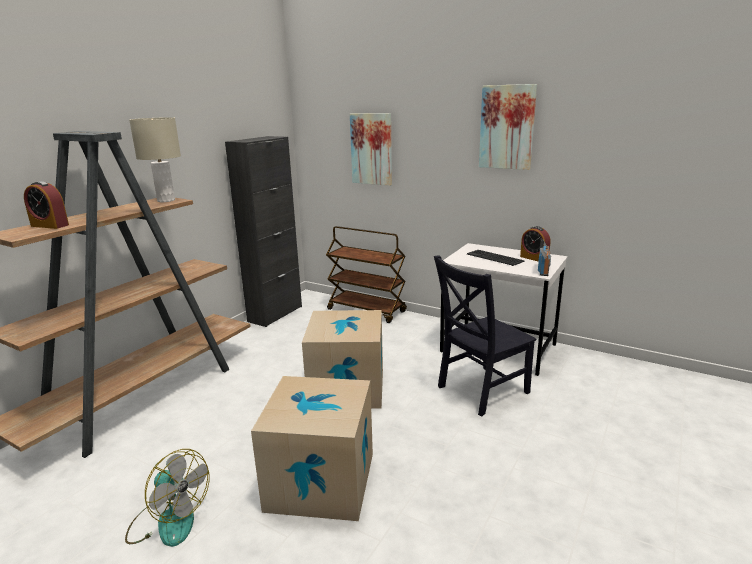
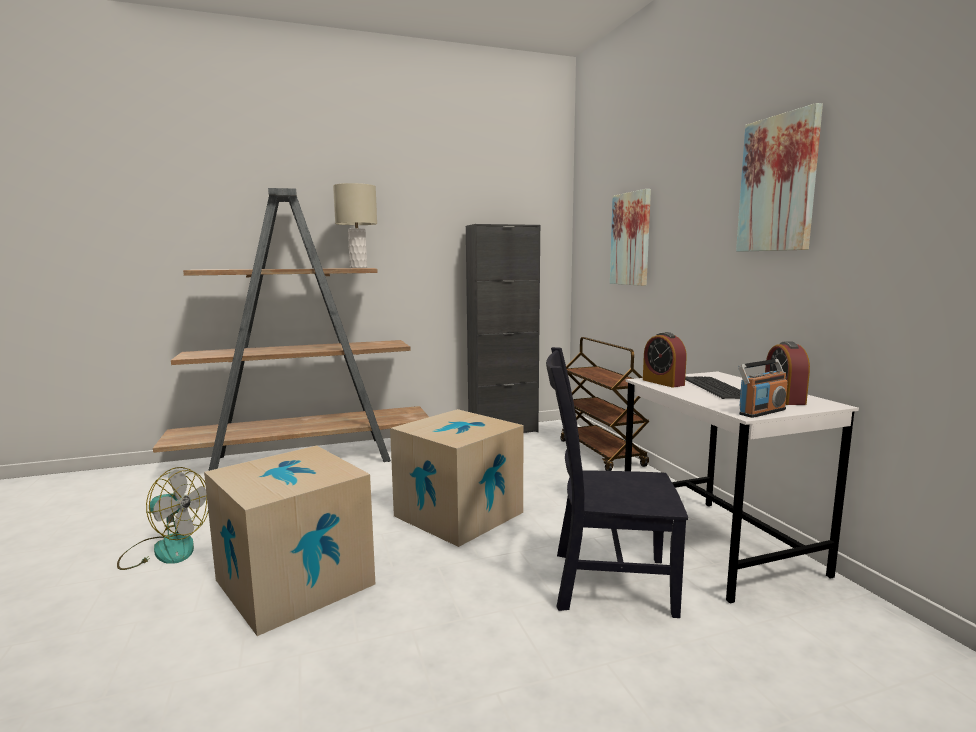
camera: 40 degrees right, 10 degrees down
(50, 225) = (236, 269): alarm clock -> alarm clock (663, 382)
(169, 520) = (164, 549): fan -> fan turned 60 degrees counterclockwise

